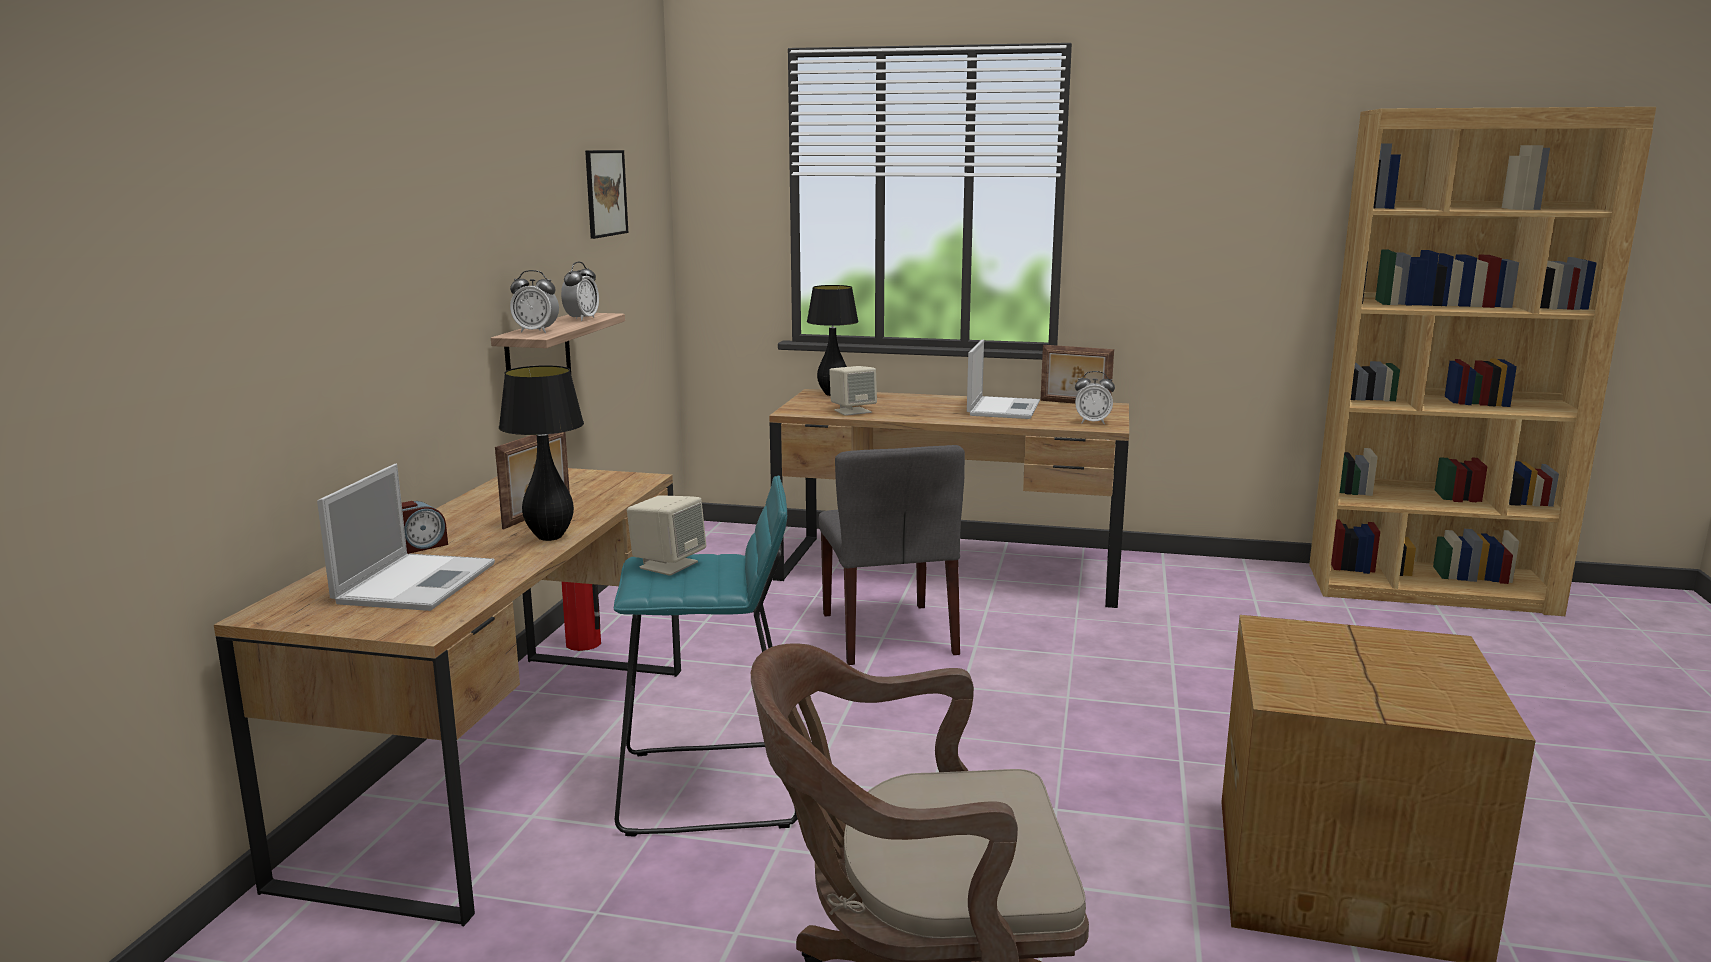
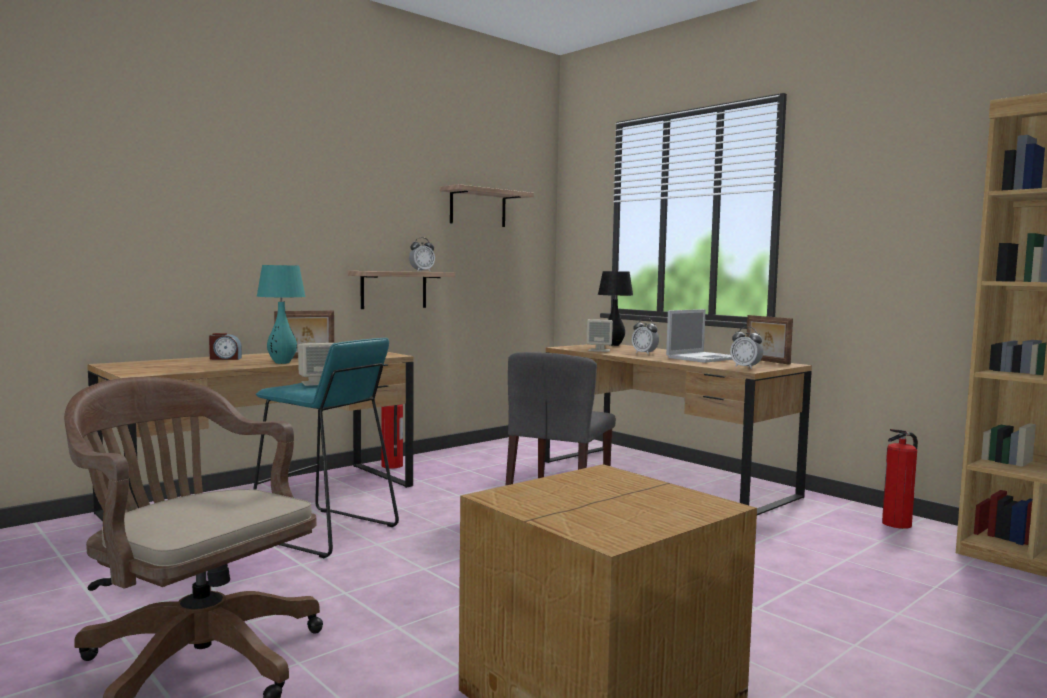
camera: 35 degrees right, 10 degrees down
(417, 582) = (185, 365): laptop -> none
(536, 331) = (376, 270): alarm clock -> alarm clock (644, 353)
(550, 537) = (282, 363): black table lamp -> turquoise table lamp
(605, 193) = (478, 208): picture -> shelf
(1236, 573) = (897, 524): none -> fire extinguisher

